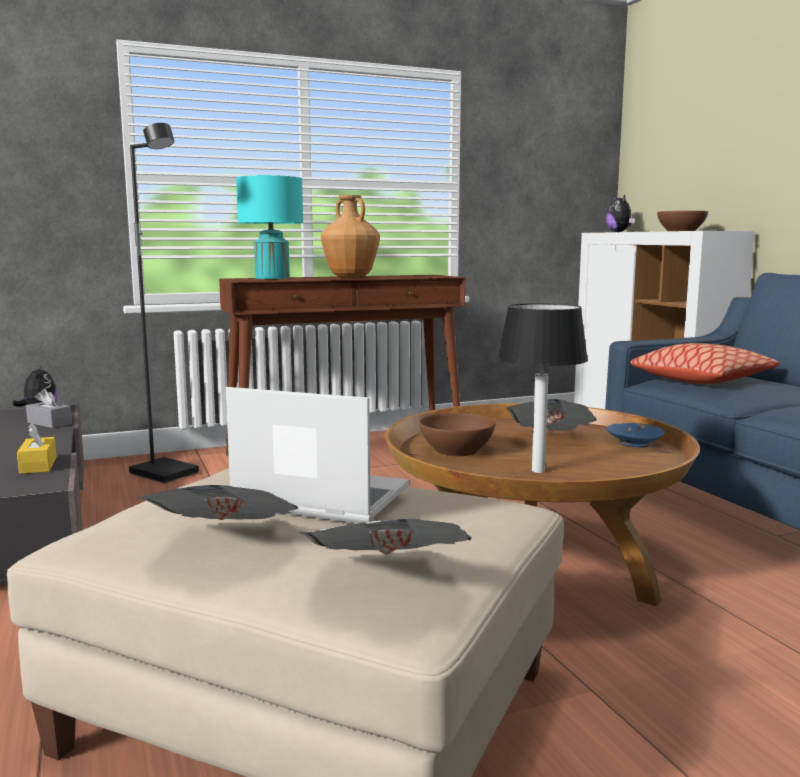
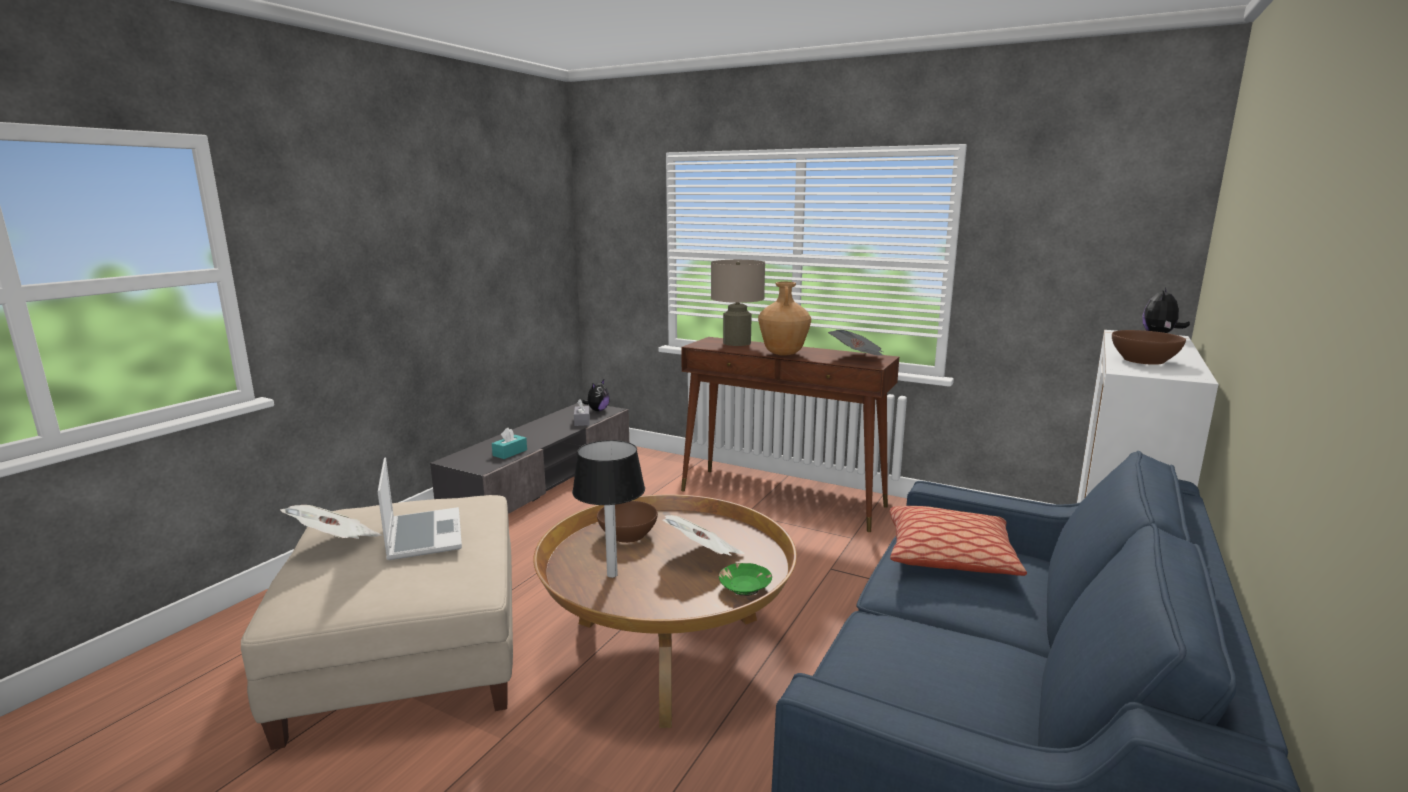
camera: 50 degrees right, 5 degrees up
(38, 465) = (510, 453): yellow tissue box -> turquoise tissue box
(166, 473) = (650, 473): black floor lamp -> none
(272, 278) = (737, 343): turquoise table lamp -> beige table lamp
(387, 581) = (312, 593): newspaper -> newspaper (857, 358)
(633, 443) = (745, 587): blue bowl -> green bowl

